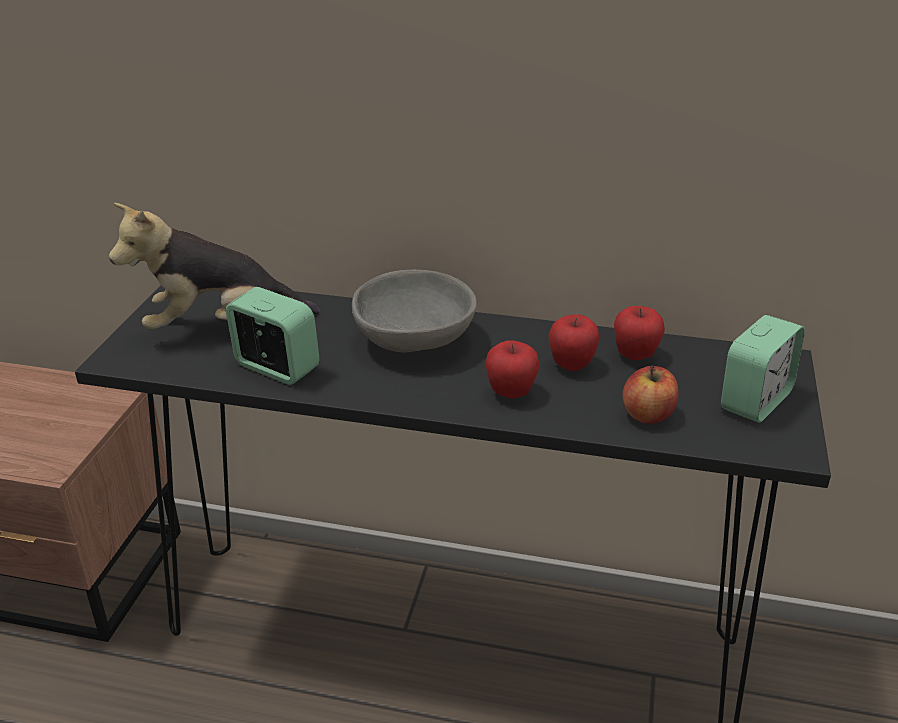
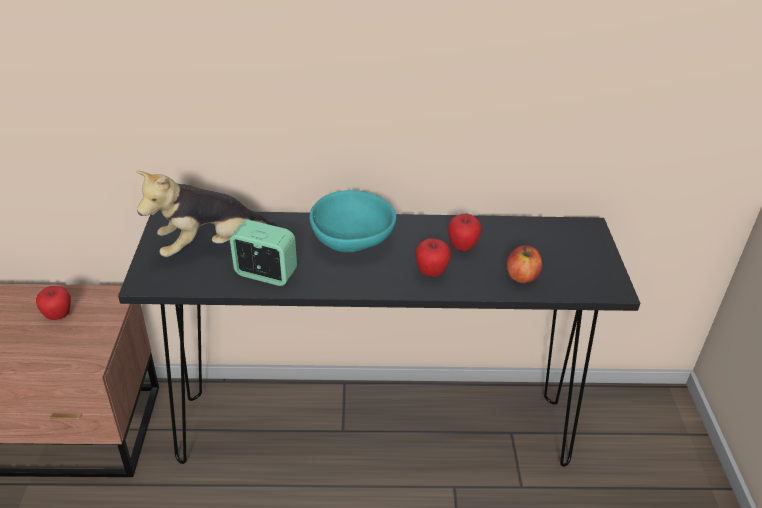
camera: 15 degrees left, 5 degrees up
(413, 341) = (351, 241): grey bowl -> turquoise bowl
(635, 356) = (499, 235): apple -> apple (58, 316)
(755, 401) = (582, 258): alarm clock -> none

